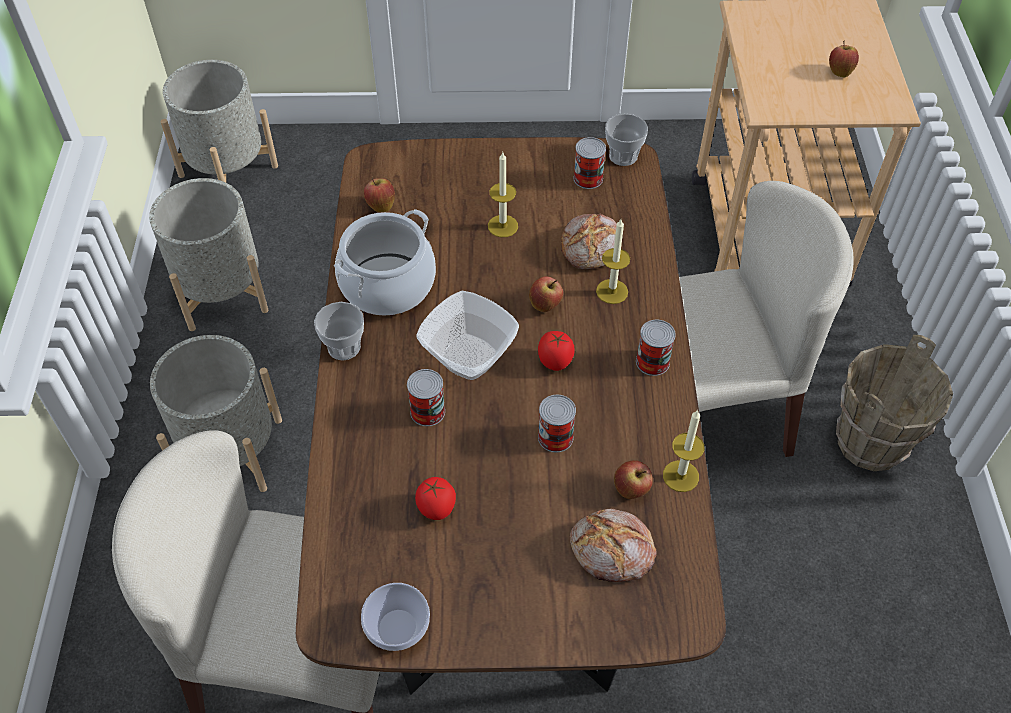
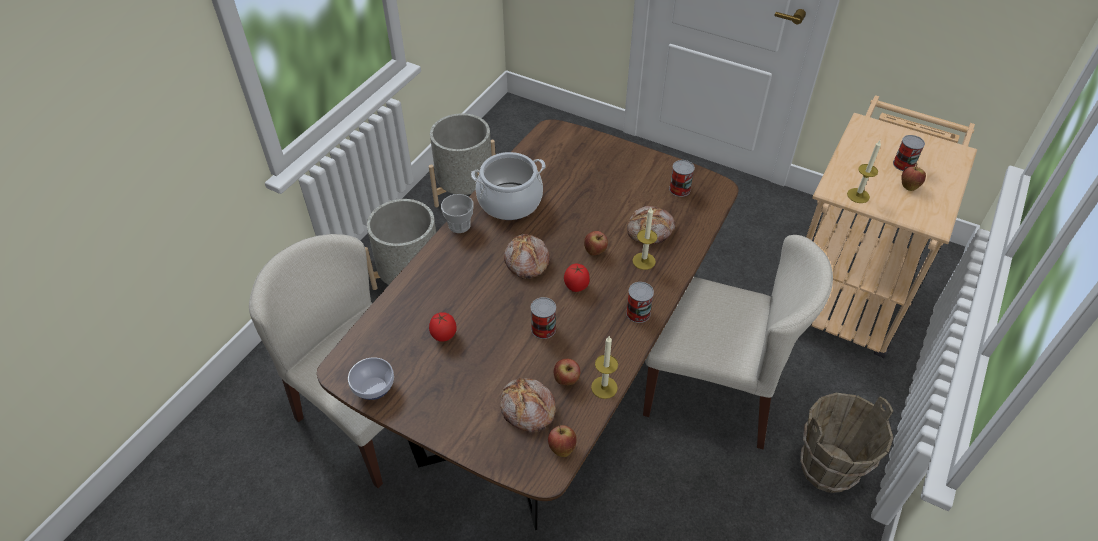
camera: 30 degrees right, 5 degrees down
(228, 171) = (515, 126): grey planter -> none
(380, 206) = (539, 157): apple -> apple (561, 448)
(427, 411) = (479, 280): can -> can (903, 164)
(469, 358) = (526, 262): bowl -> bread
(502, 226) = (603, 196): candle -> candle (858, 195)
(623, 156) = (713, 184): cup -> none

